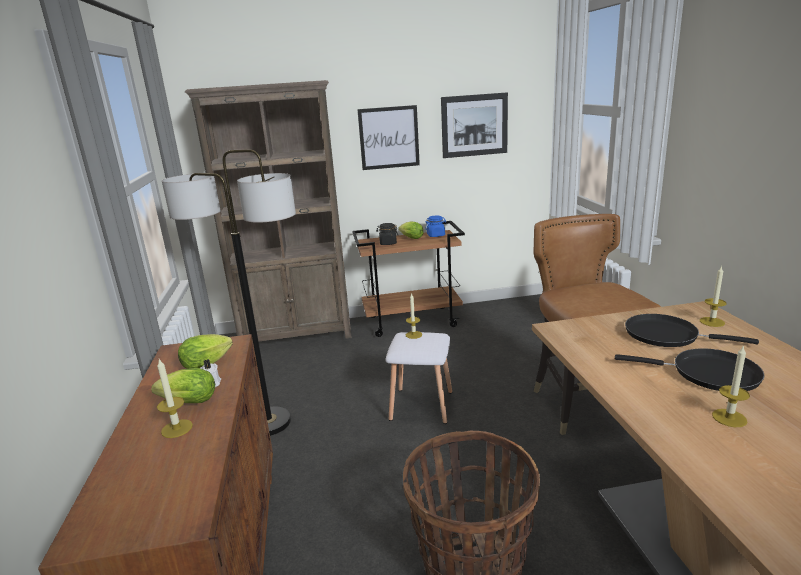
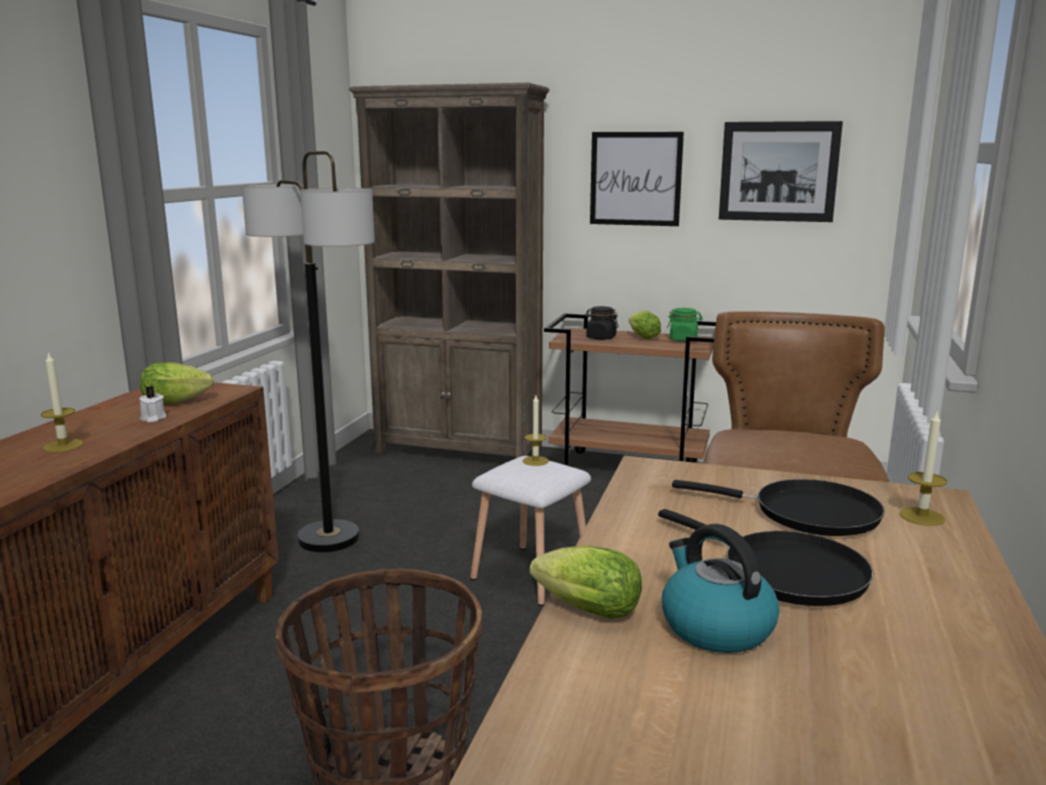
camera: 25 degrees right, 5 degrees down
(186, 402) = (105, 428): lettuce -> lettuce (582, 609)
(436, 235) = (683, 339): blue jar -> green jar
(666, 335) = (807, 513): black frying pan -> black frying pan turned 150 degrees clockwise
(729, 418) = (715, 627): candle -> kettle

